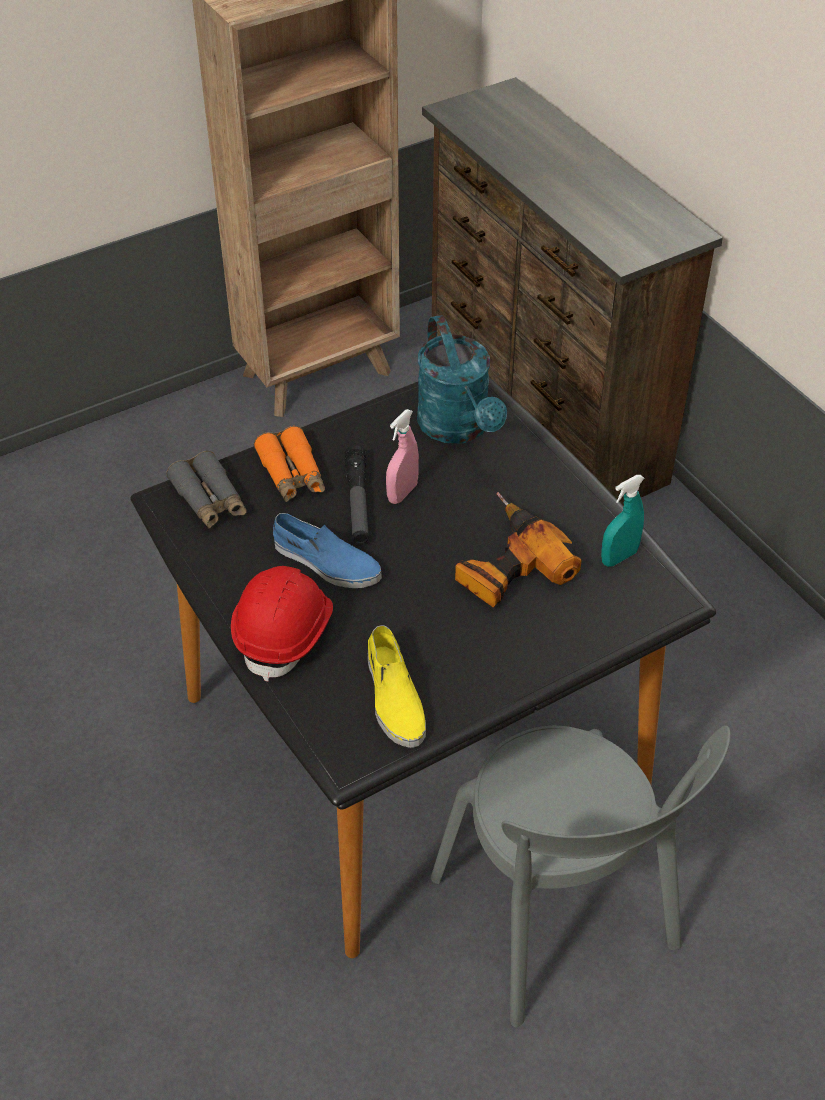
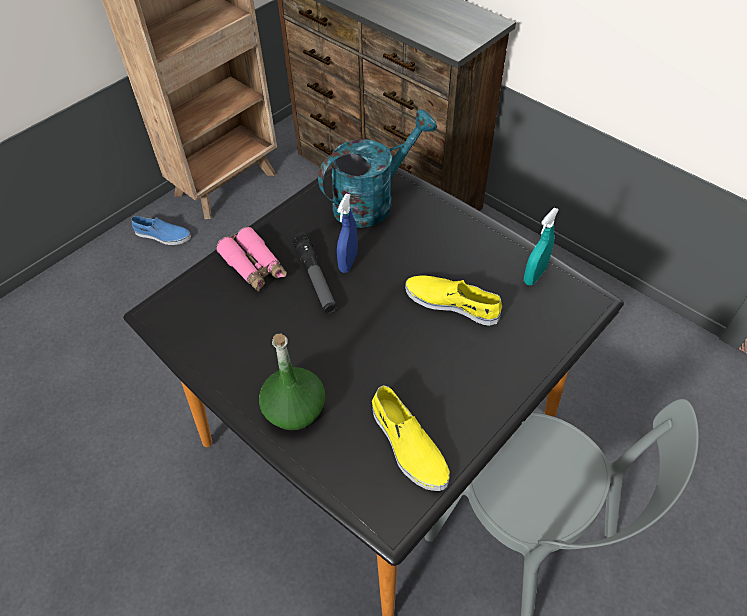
camera: 15 degrees left, 5 degrees up
(209, 500) = (192, 304): grey binoculars -> none
(285, 633) = (295, 409): red hard hat -> green bottle
(292, 474) = (254, 266): orange binoculars -> pink binoculars
(326, 562) = (307, 336): blue shoe -> blue shoe (162, 235)
(402, 493) = (348, 262): pink spray bottle -> blue spray bottle
(459, 428) = (372, 201): turquoise watering can -> turquoise watering can turned 90 degrees counterclockwise
(506, 565) = (452, 303): power drill -> yellow shoe

